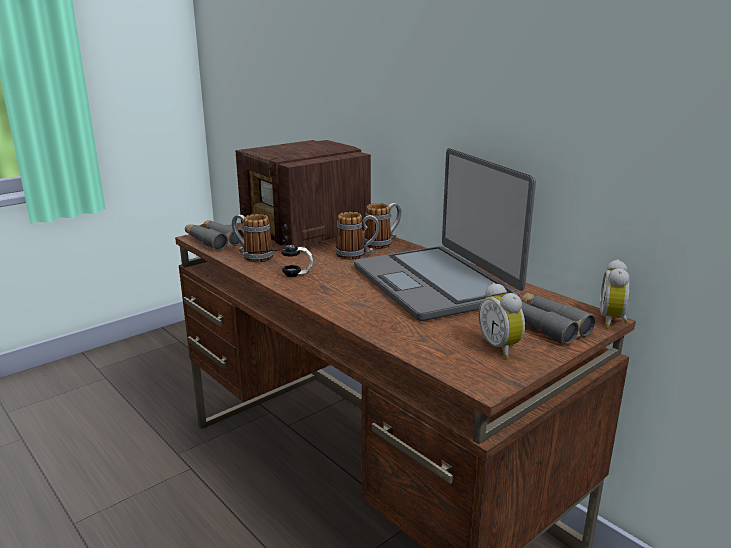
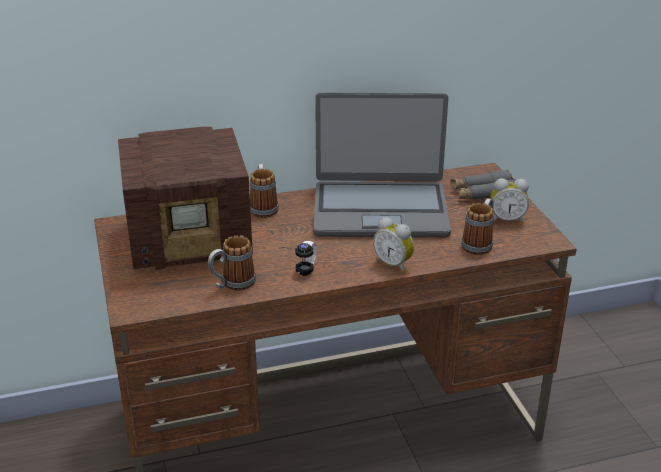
camera: 65 degrees left, 10 degrees up
(213, 241) = (156, 301): grey binoculars -> none
(357, 255) = (282, 228): mug -> mug (479, 243)
(613, 320) = (491, 169): alarm clock -> alarm clock (394, 264)

